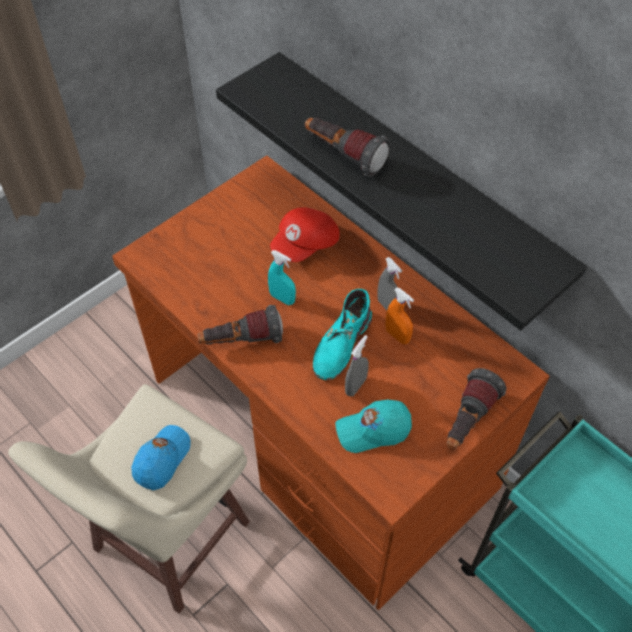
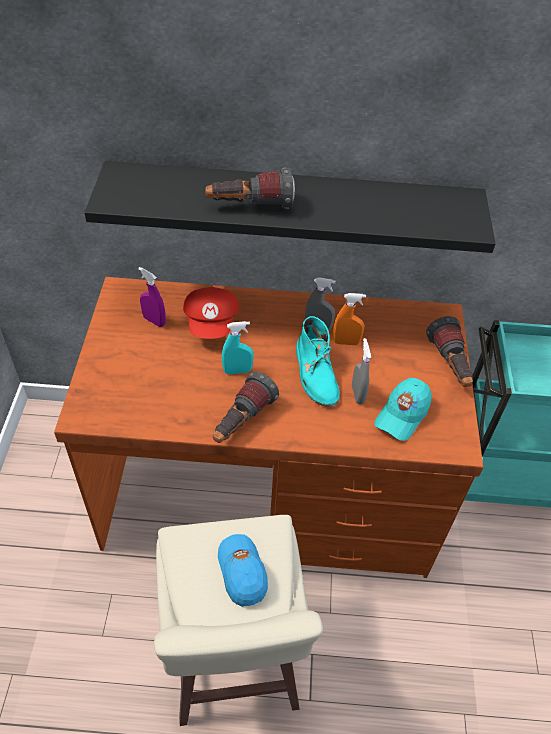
camera: 45 degrees left, 5 degrees down
(264, 215) = (154, 321): none -> purple spray bottle

